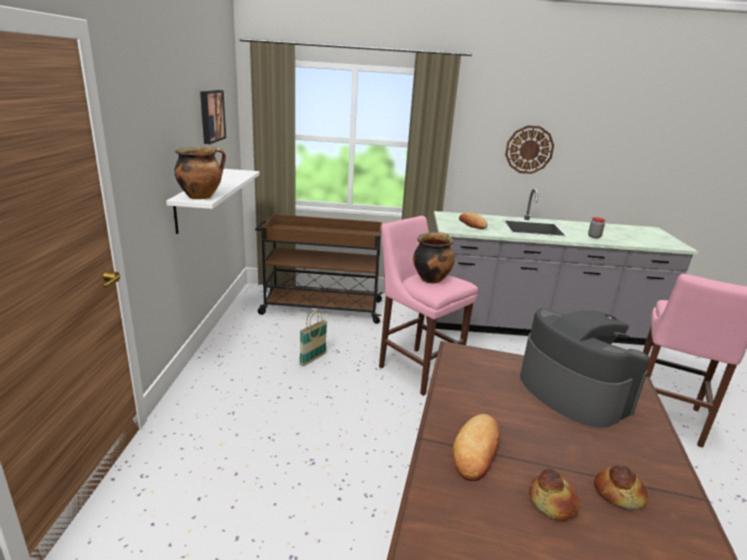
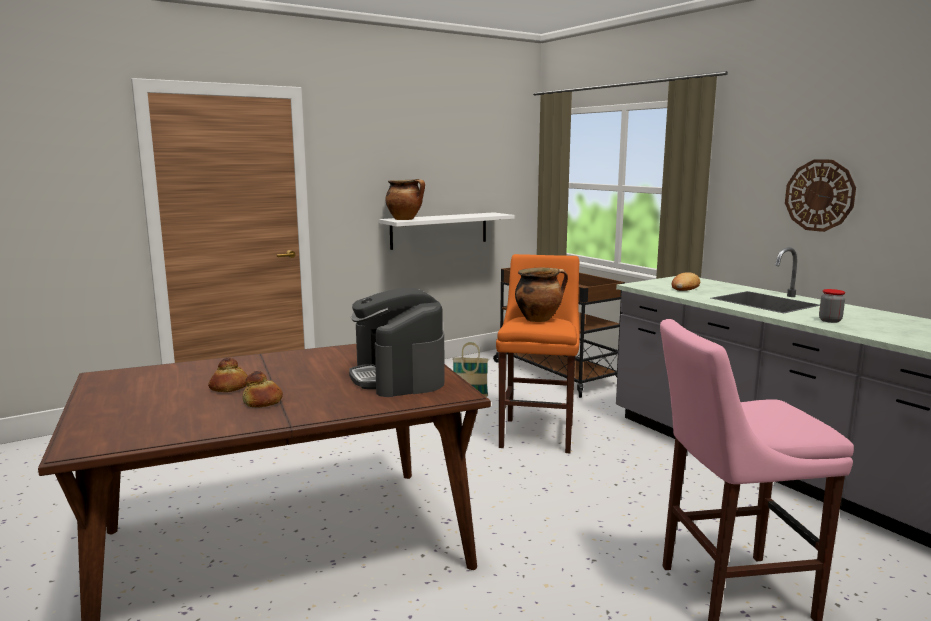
camera: 55 degrees right, 10 degrees down
(211, 116) = (471, 161): picture -> none
(416, 368) = (538, 433): pink stool -> orange stool
(476, 450) = (264, 365): bread -> none
(572, 391) = (398, 377): coffee machine -> coffee machine turned 135 degrees clockwise

